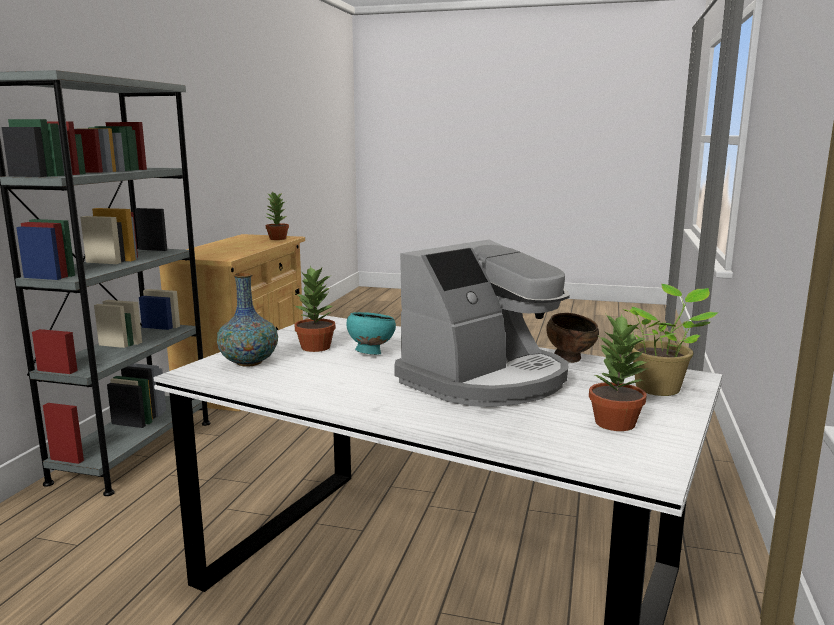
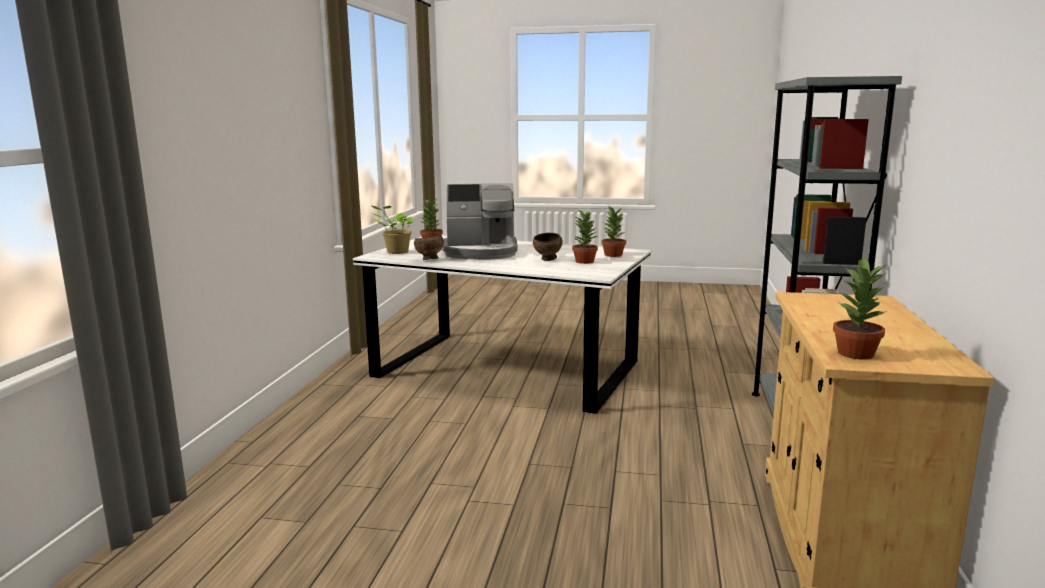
camera: 175 degrees right, 0 degrees up
(249, 362) = (612, 255): vase -> potted plant
(370, 353) = (548, 260): turquoise bowl -> brown bowl
(485, 380) = (481, 252): coffee machine -> coffee machine turned 135 degrees counterclockwise

